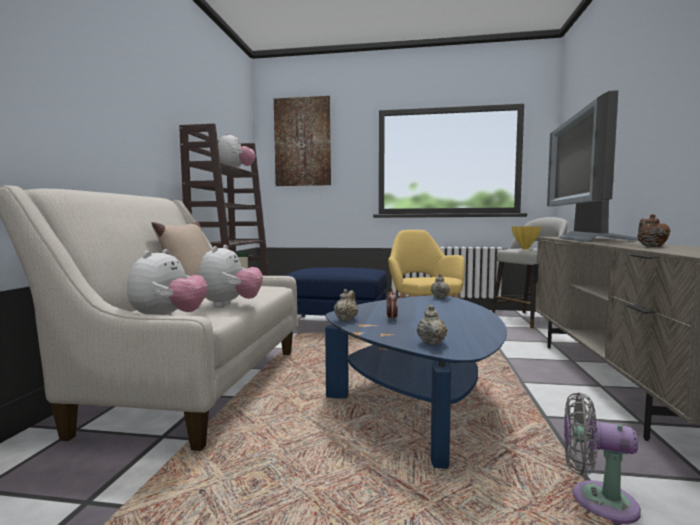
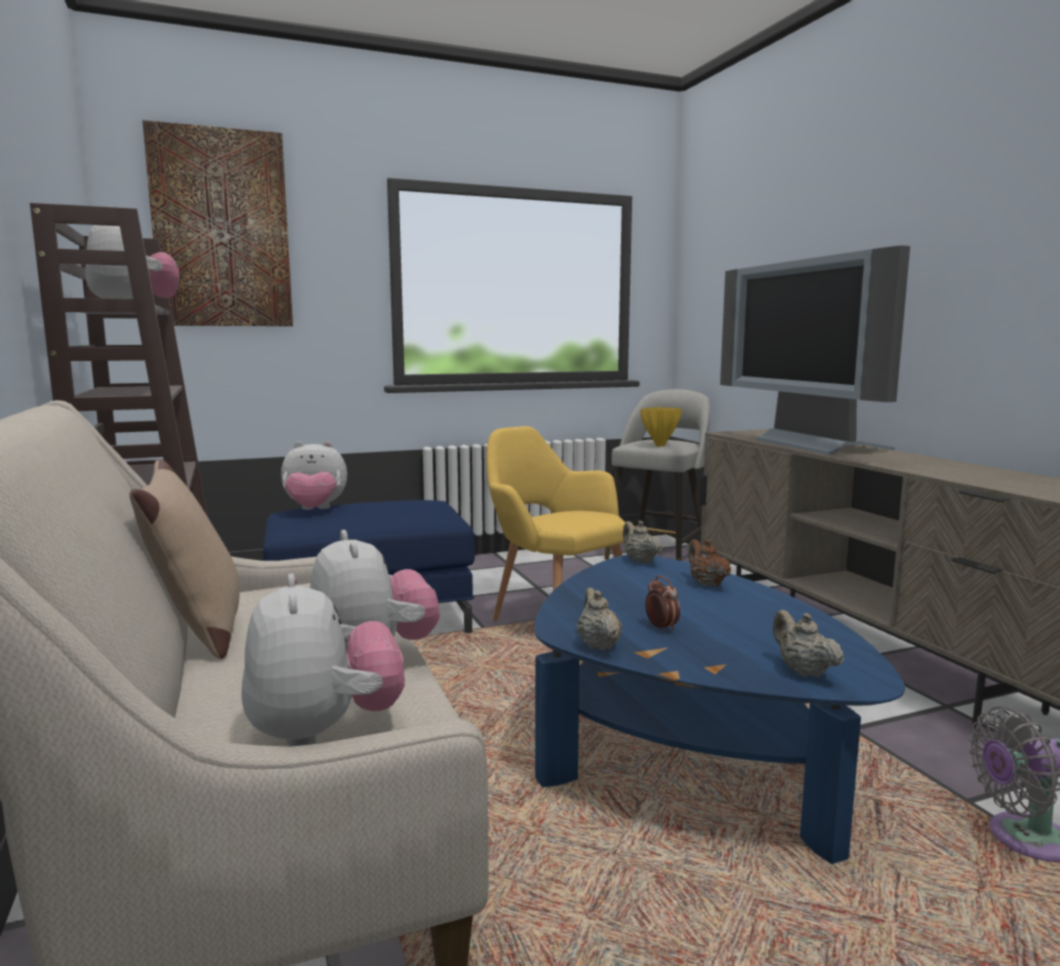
camera: 30 degrees left, 5 degrees up
(316, 268) = (315, 510): none -> plush toy
(650, 246) = (949, 471): brown teapot -> brown teapot (706, 583)

